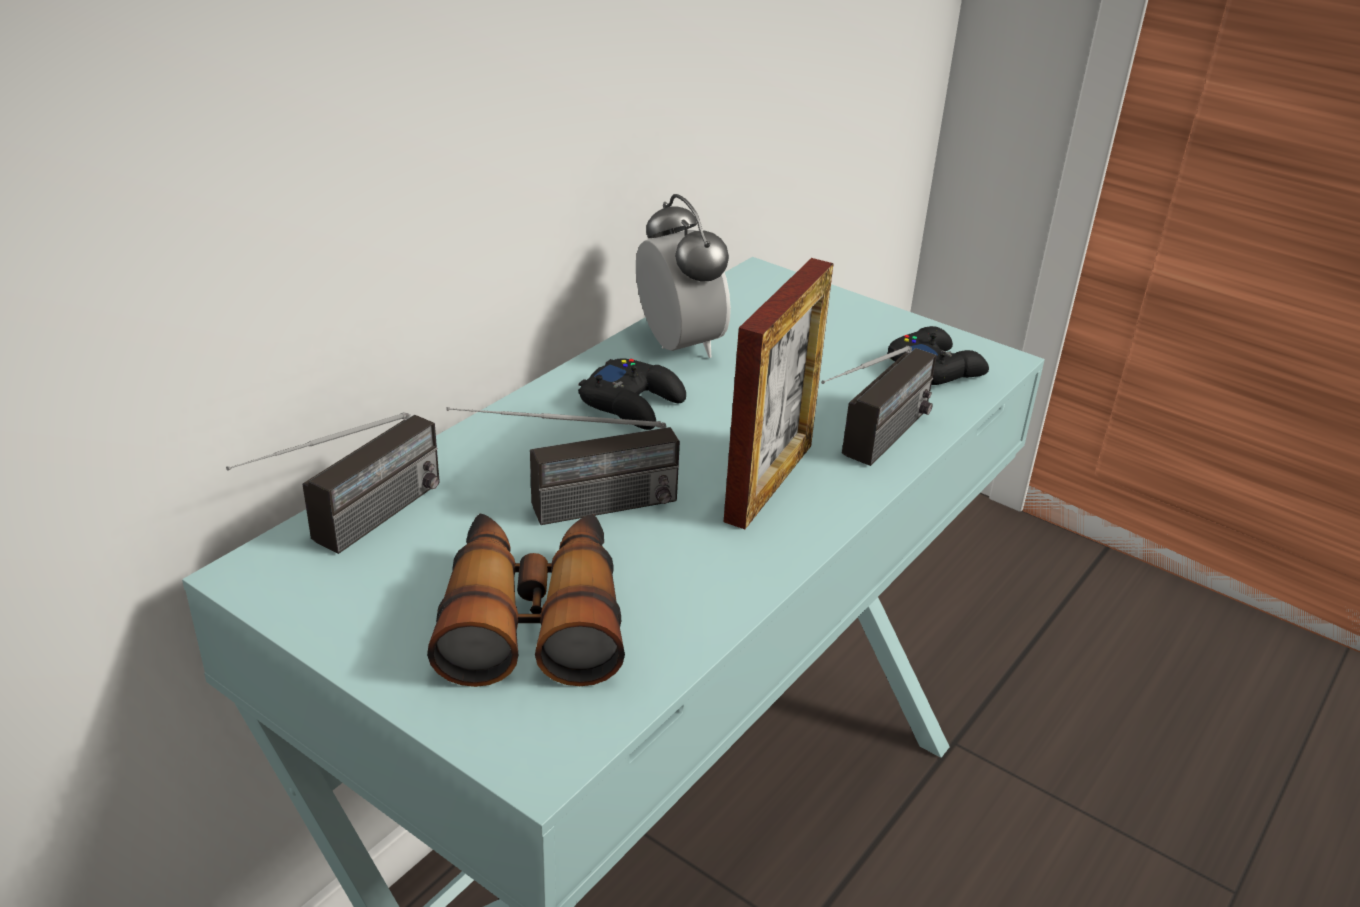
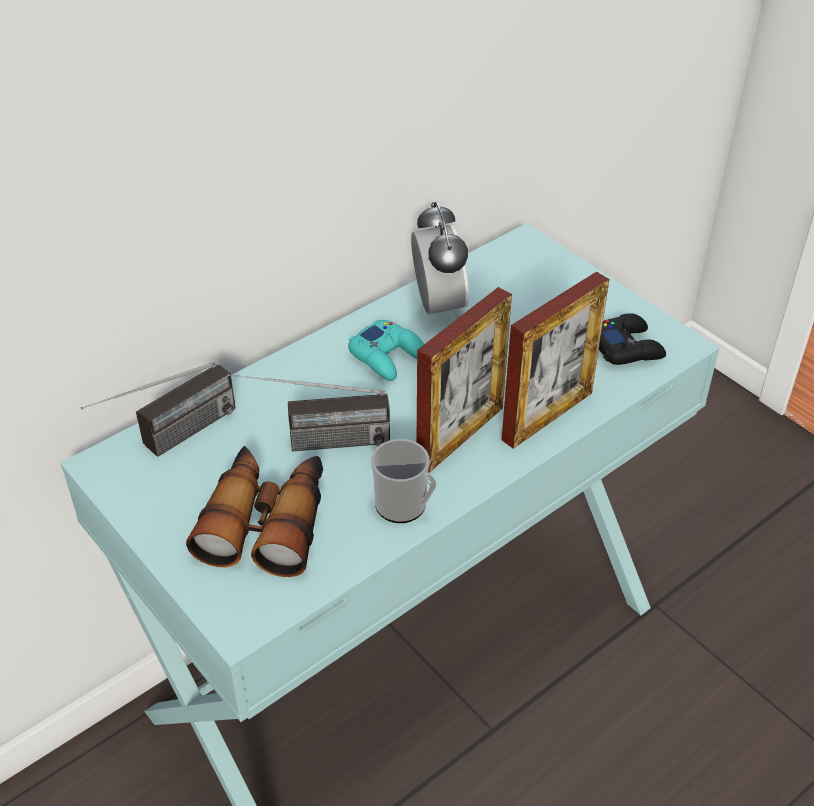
camera: 15 degrees right, 10 degrees up
(633, 403) = (387, 356): black game controller -> turquoise game controller
(730, 574) = (405, 507): none -> mug
(873, 449) = (547, 416): radio -> picture frame

